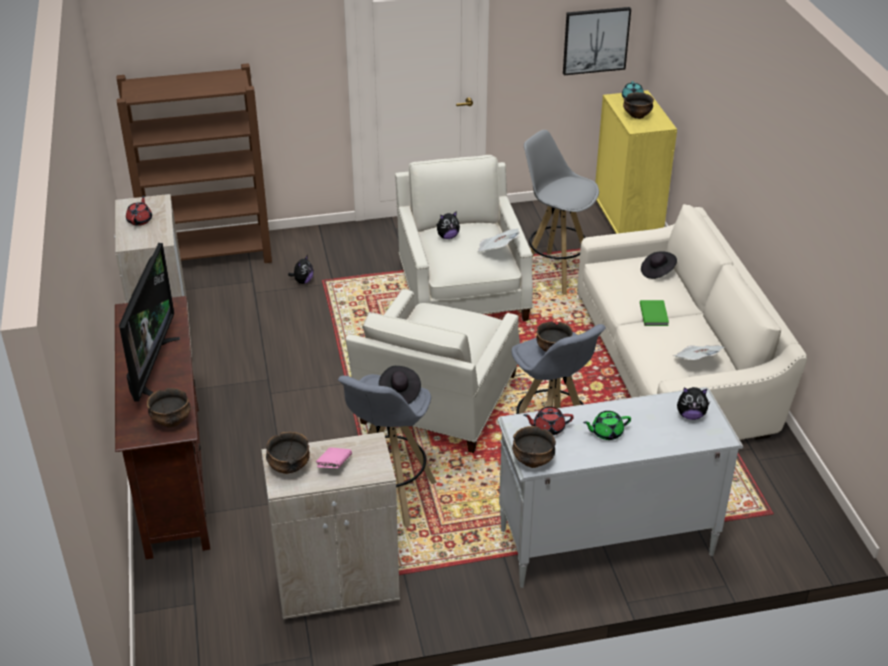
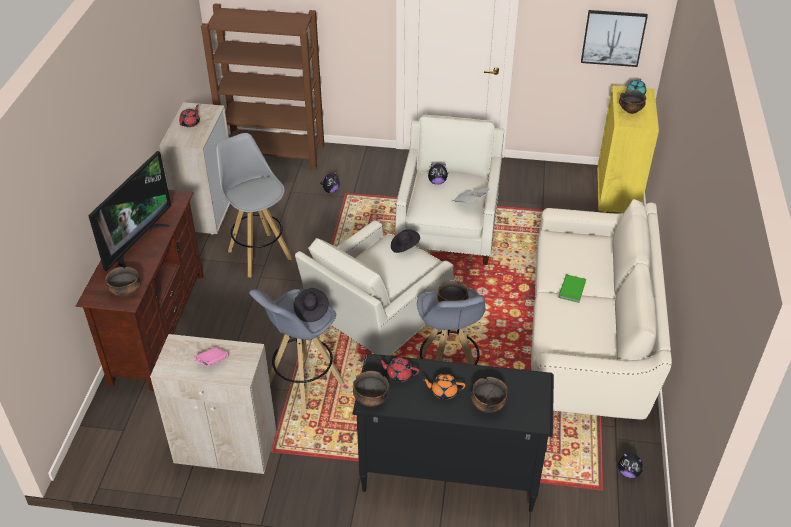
camera: 20 degrees right, 5 degrees up
(288, 467) = (179, 354): bowl -> bowl (487, 405)
(555, 272) = (531, 228): grey stool -> grey stool (259, 254)
(604, 541) = (448, 472): white dresser -> black dresser
(606, 432) = (443, 391): green teapot -> orange teapot
(657, 272) = (596, 252): black hat -> black hat (404, 247)
(690, 415) = (522, 395): plush toy -> plush toy (628, 472)
(696, 361) = (585, 341): newspaper -> none

